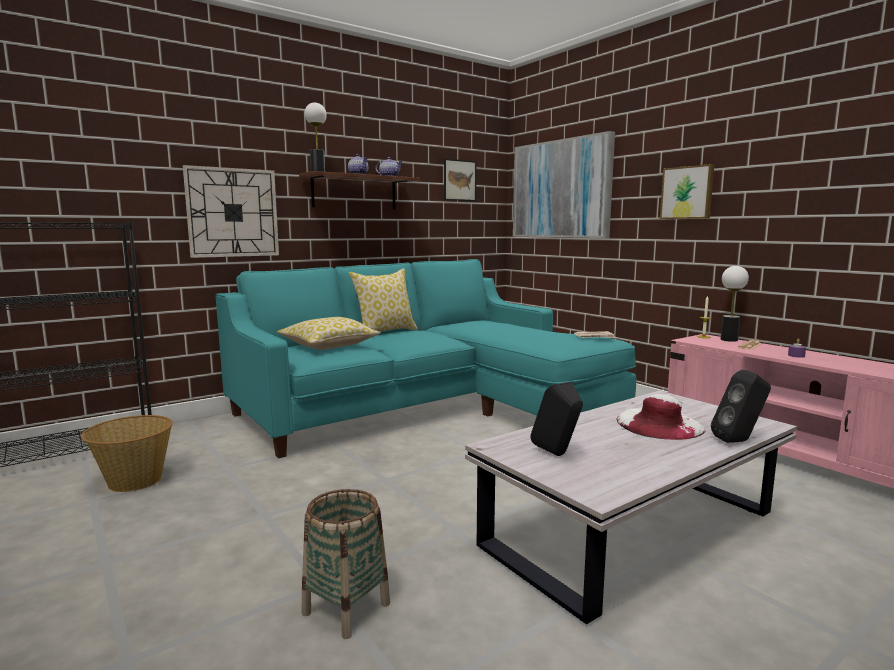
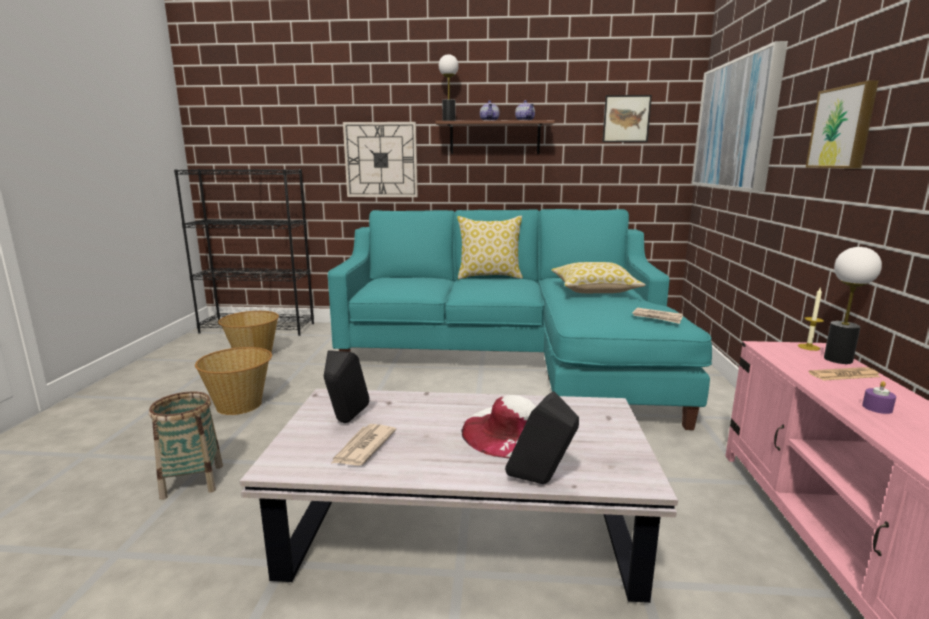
camera: 40 degrees right, 5 degrees up
(236, 529) = (240, 405): none -> basket
(329, 346) = (413, 282): pillow -> pillow (594, 290)
(614, 463) = (363, 447): none -> newspaper

